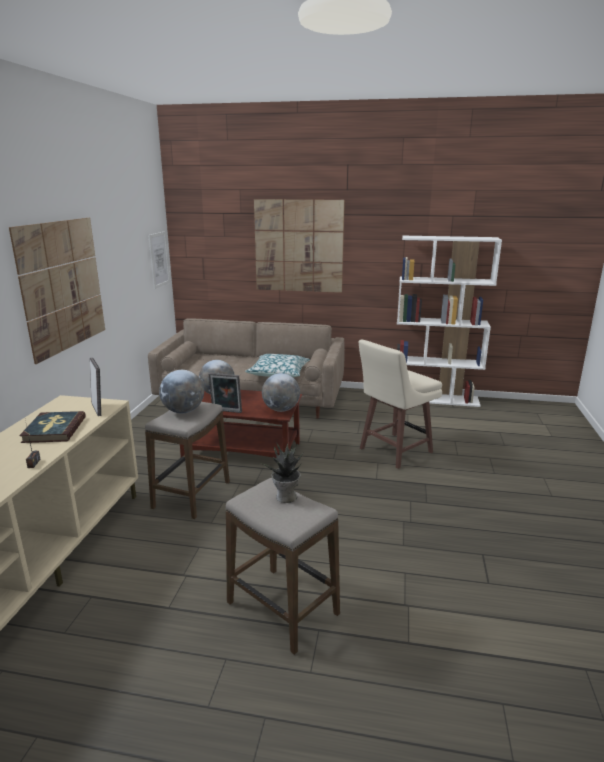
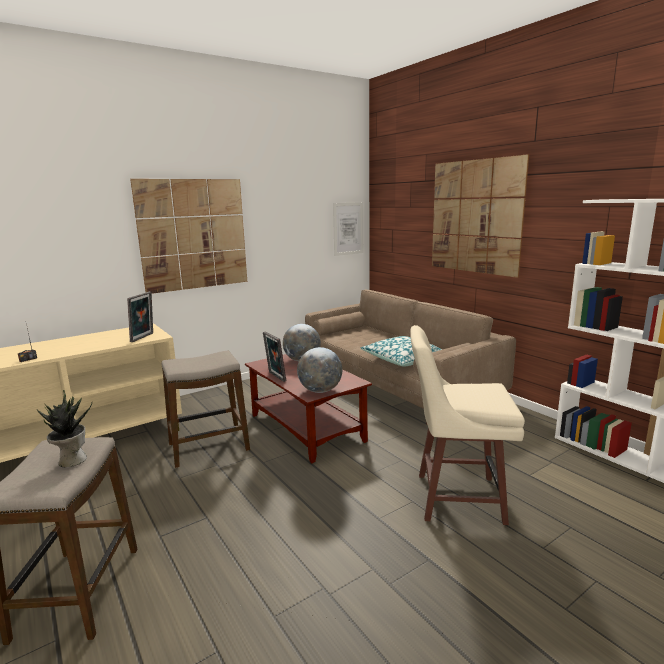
camera: 45 degrees right, 5 degrees down
(54, 429) = (91, 343): book -> none
(183, 411) = (203, 359): globe -> none

